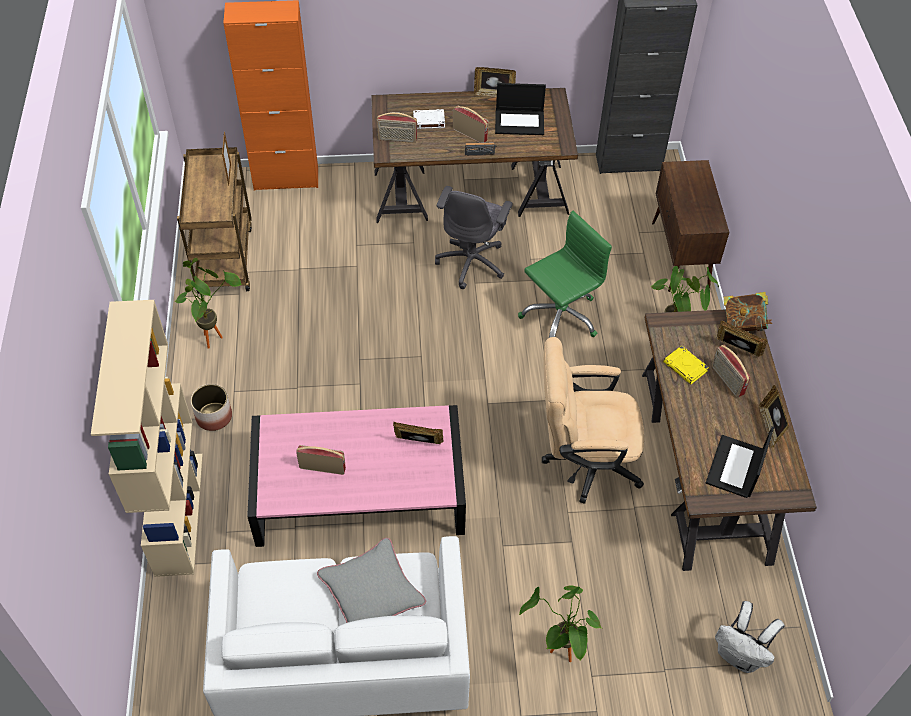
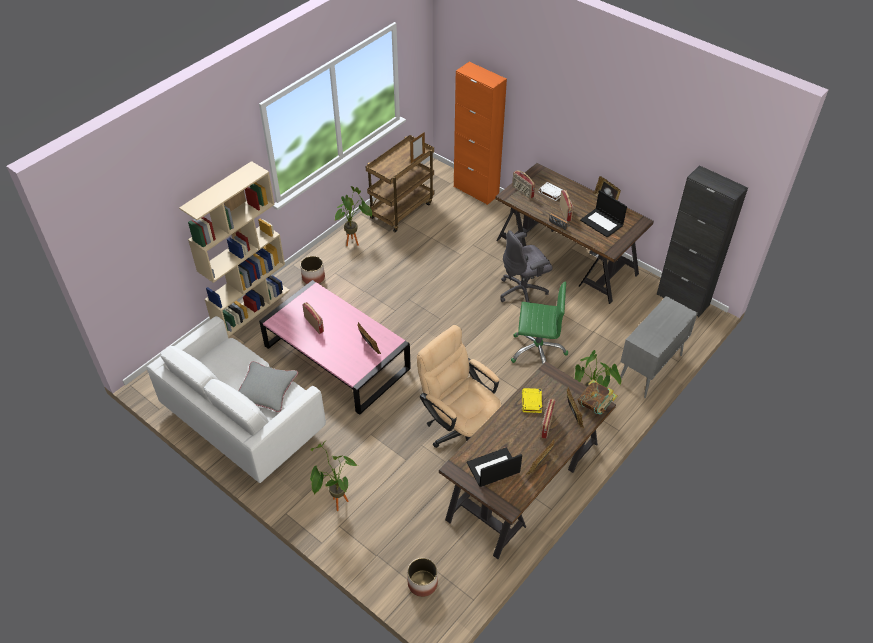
camera: 45 degrees right, 5 degrees down
(680, 256) = (650, 369): brown cabinet -> grey cabinet
(740, 655) = (422, 583): white backpack -> planter

